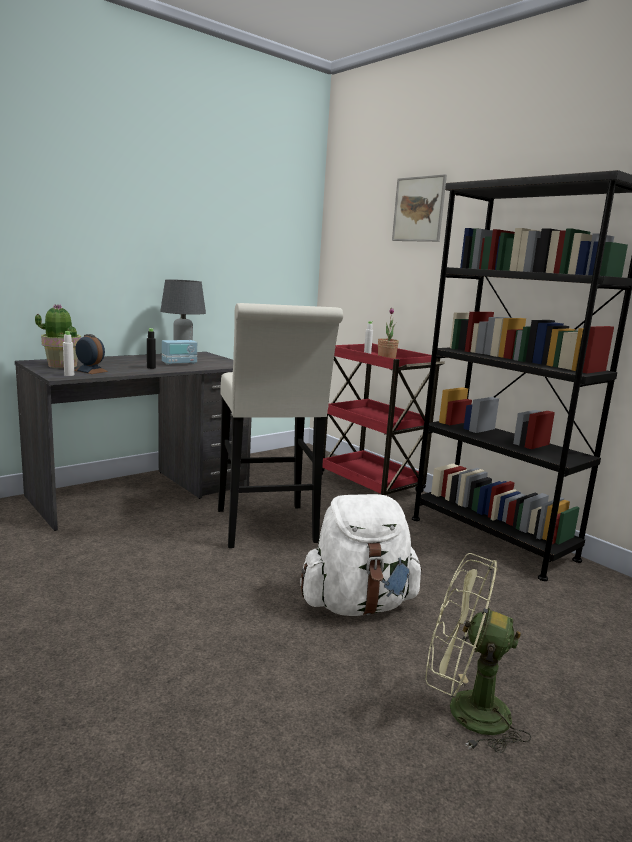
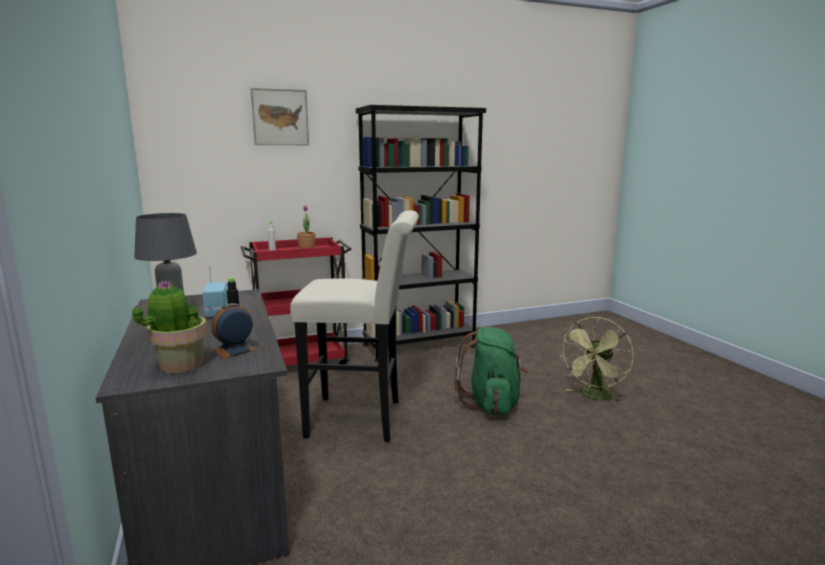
camera: 70 degrees left, 0 degrees up
(69, 375) = (255, 360): white bottle -> none
(358, 604) = (491, 403): white backpack -> green backpack

